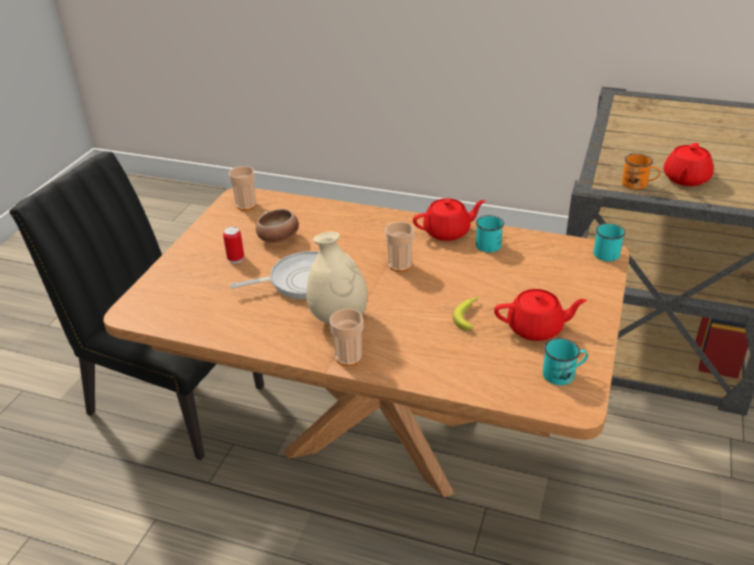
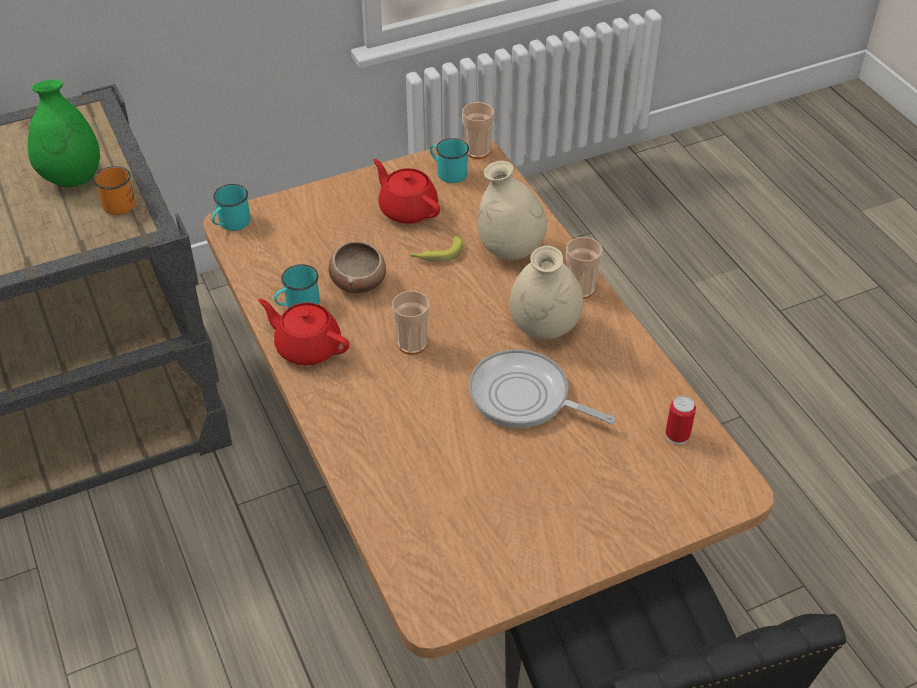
camera: 135 degrees left, 10 degrees up
(236, 258) = (557, 486): can -> can (677, 435)
(246, 205) = (447, 582): cup -> cup (477, 151)
(279, 239) = (478, 480): bowl -> bowl (358, 281)
(428, 349) = (510, 251): none -> beige vase
(685, 179) = (72, 178): red teapot -> green vase

